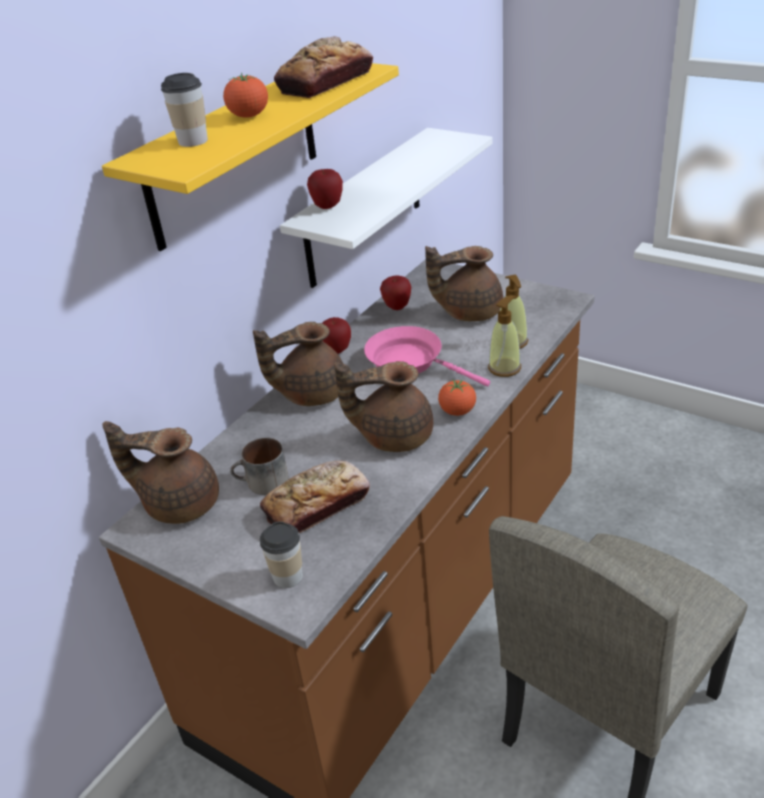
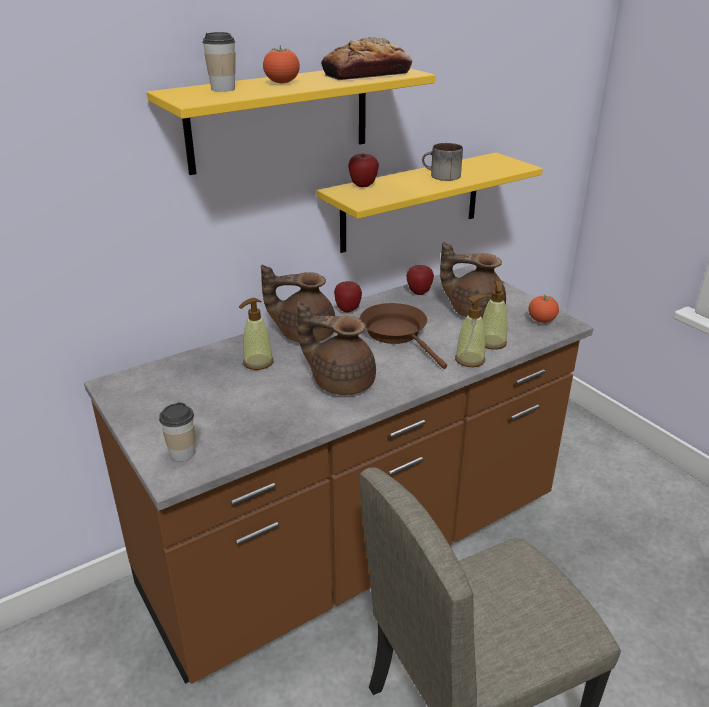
camera: 20 degrees right, 5 degrees down
(179, 503) = (152, 377): brown teapot -> none
(262, 483) = (218, 383): mug -> mug (441, 176)
(286, 444) = (258, 362): none -> soap dispenser
(317, 505) = (244, 411): bread -> none
(364, 208) = (411, 202): white shelf -> yellow shelf
(411, 362) = (397, 334): pink frying pan -> brown frying pan
(457, 411) = (405, 380): tomato -> tomato (541, 321)

